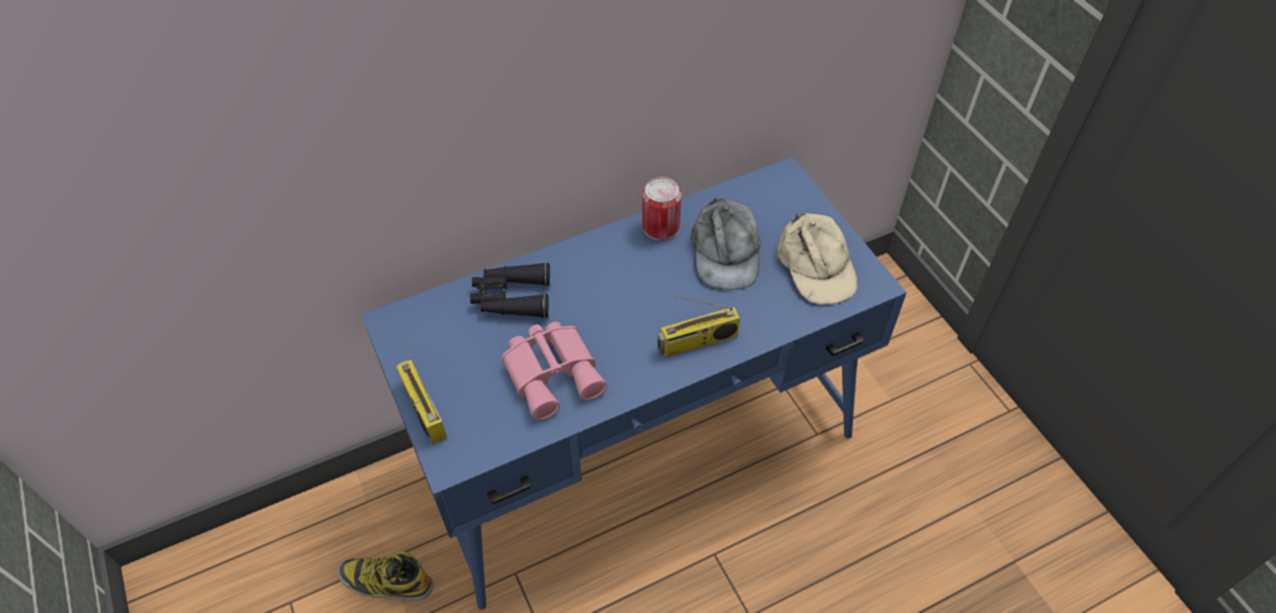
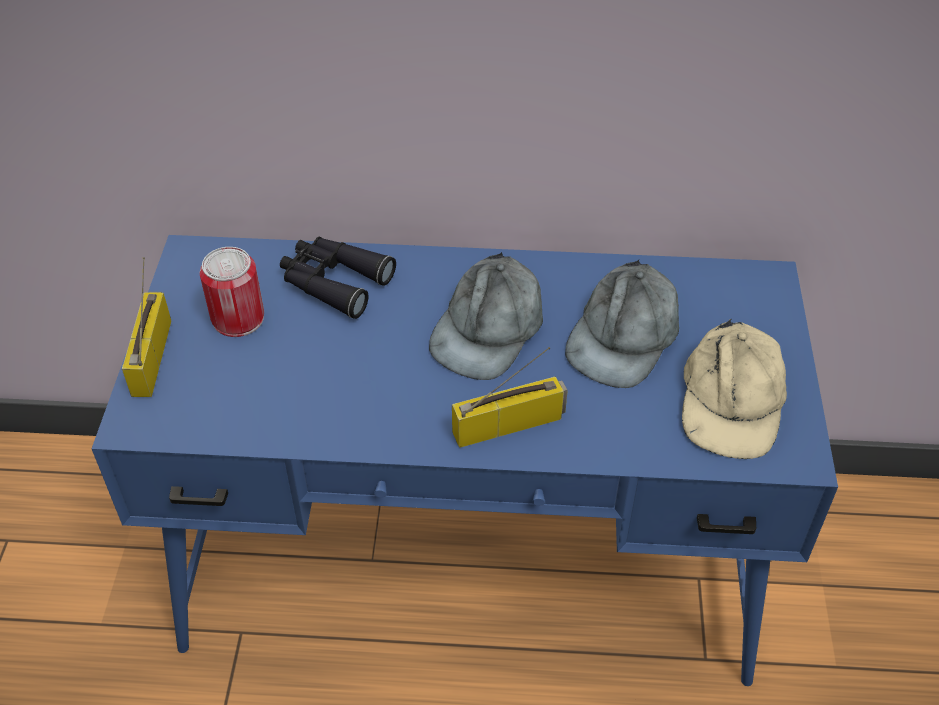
camera: 30 degrees right, 5 degrees down
(385, 582) = (107, 569): boot -> none
(554, 372) = (317, 381): pink binoculars -> none
(638, 284) = (488, 328): none -> grey cap
(661, 227) = (564, 276): can -> can (238, 318)
(697, 342) = (509, 423): radio -> radio turned 150 degrees clockwise

